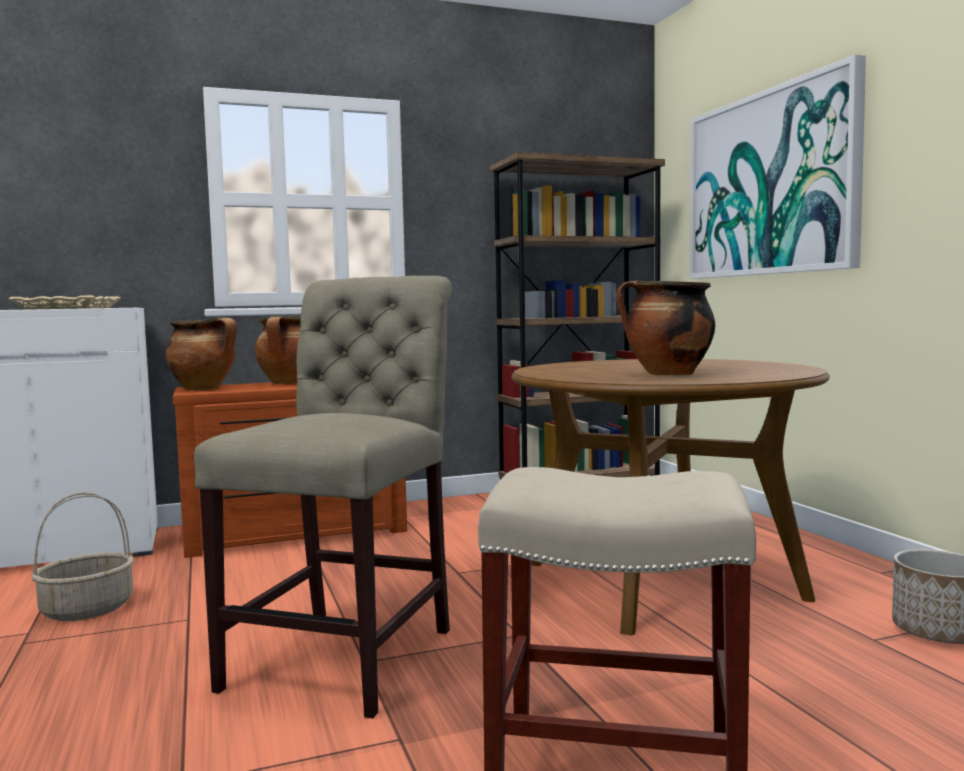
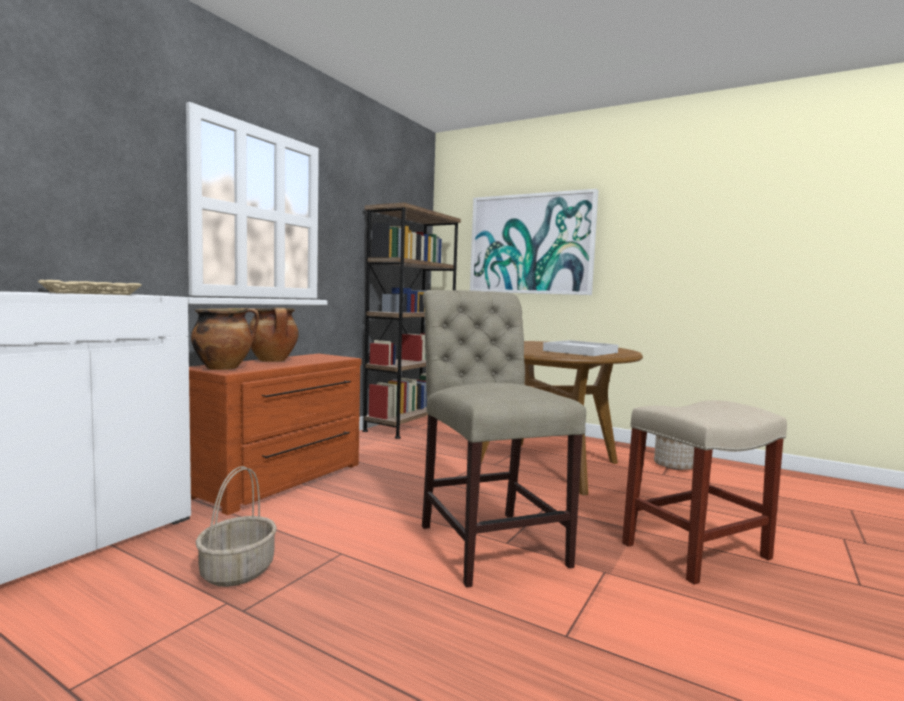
camera: 40 degrees left, 0 degrees up
(667, 374) = (580, 352): cooking pot -> white tray

